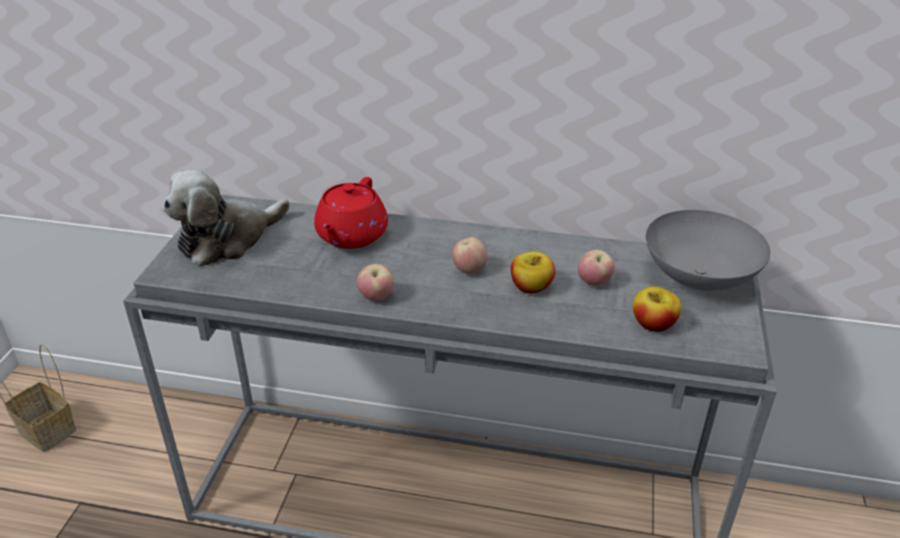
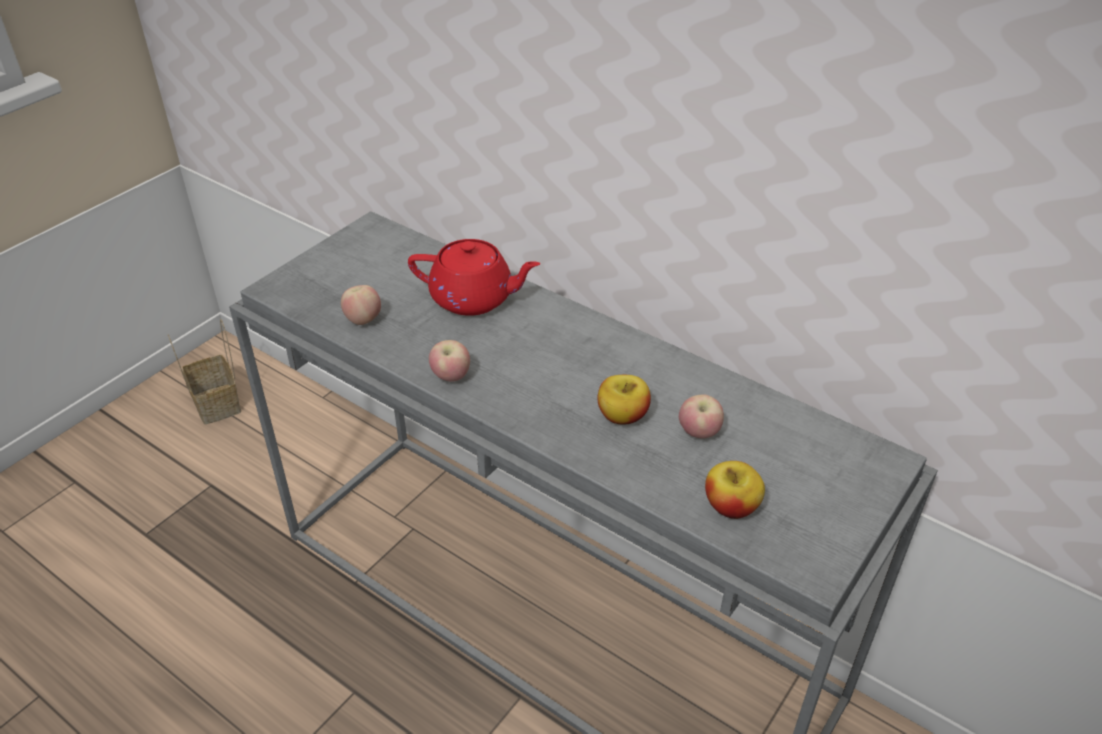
camera: 25 degrees right, 5 degrees up
(227, 239) = (352, 268): plush toy -> none
(351, 236) = (474, 298): red teapot -> red teapot turned 120 degrees counterclockwise
(469, 270) = (569, 375): apple -> apple (363, 320)
(700, 278) = (835, 468): grey bowl -> none

